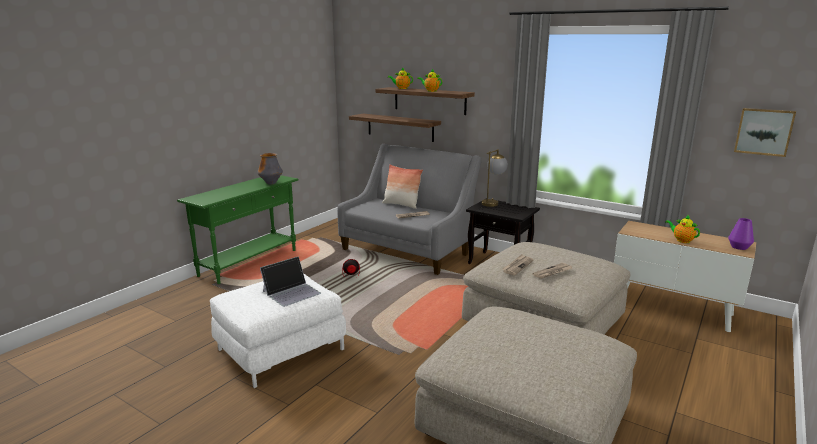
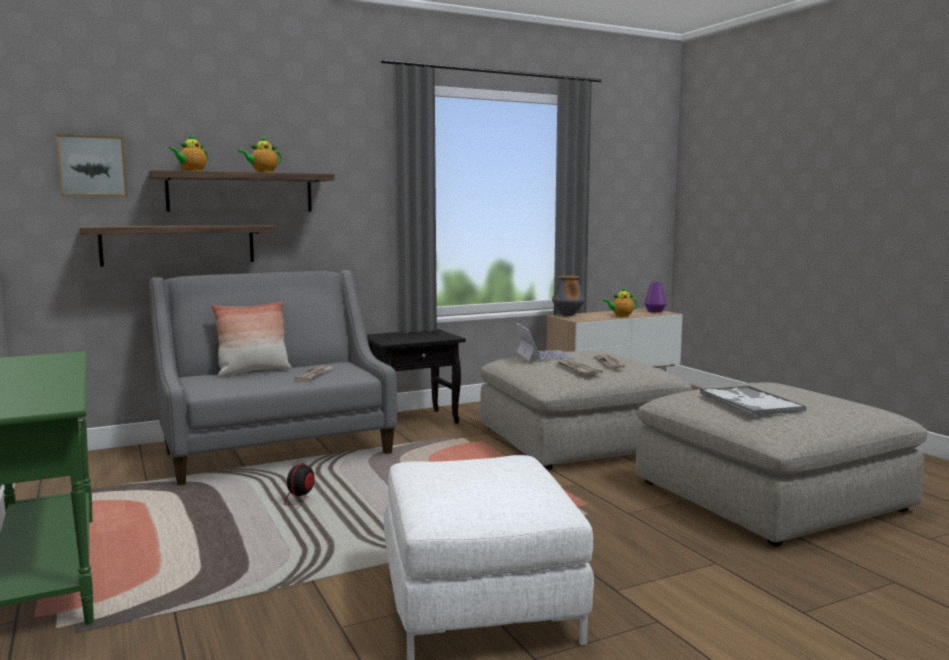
camera: 60 degrees left, 10 degrees down
(271, 183) = (66, 363): vase -> vase (568, 315)
(291, 292) = (495, 470): laptop -> laptop (543, 355)
(492, 202) = (383, 335): table lamp -> none
(500, 336) = (749, 402): none -> tray
(764, 131) = (629, 202): picture -> picture (92, 166)

